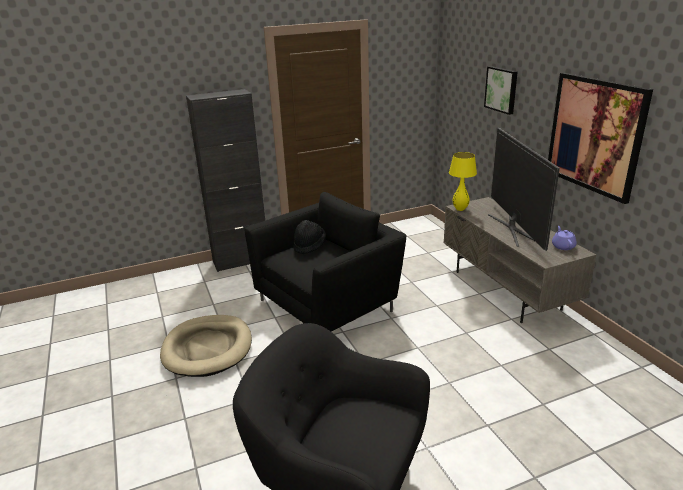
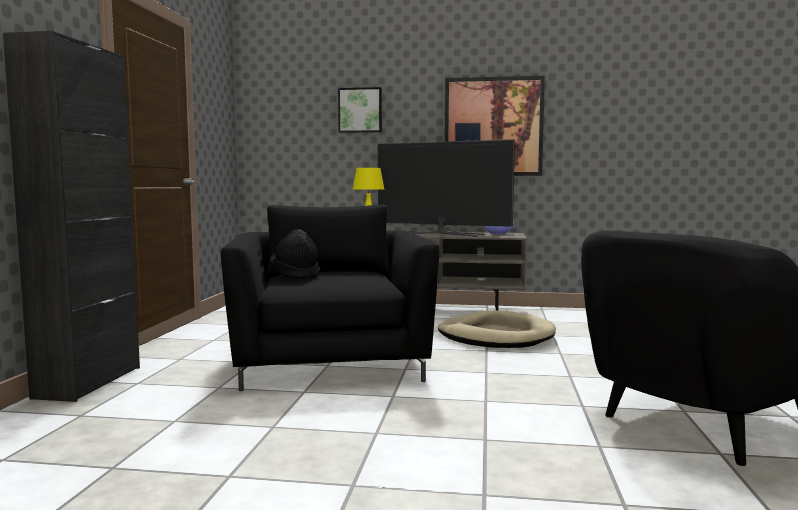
camera: 60 degrees left, 20 degrees down
(208, 348) = (305, 445): beige dog bed -> beige dog bed (495, 336)

